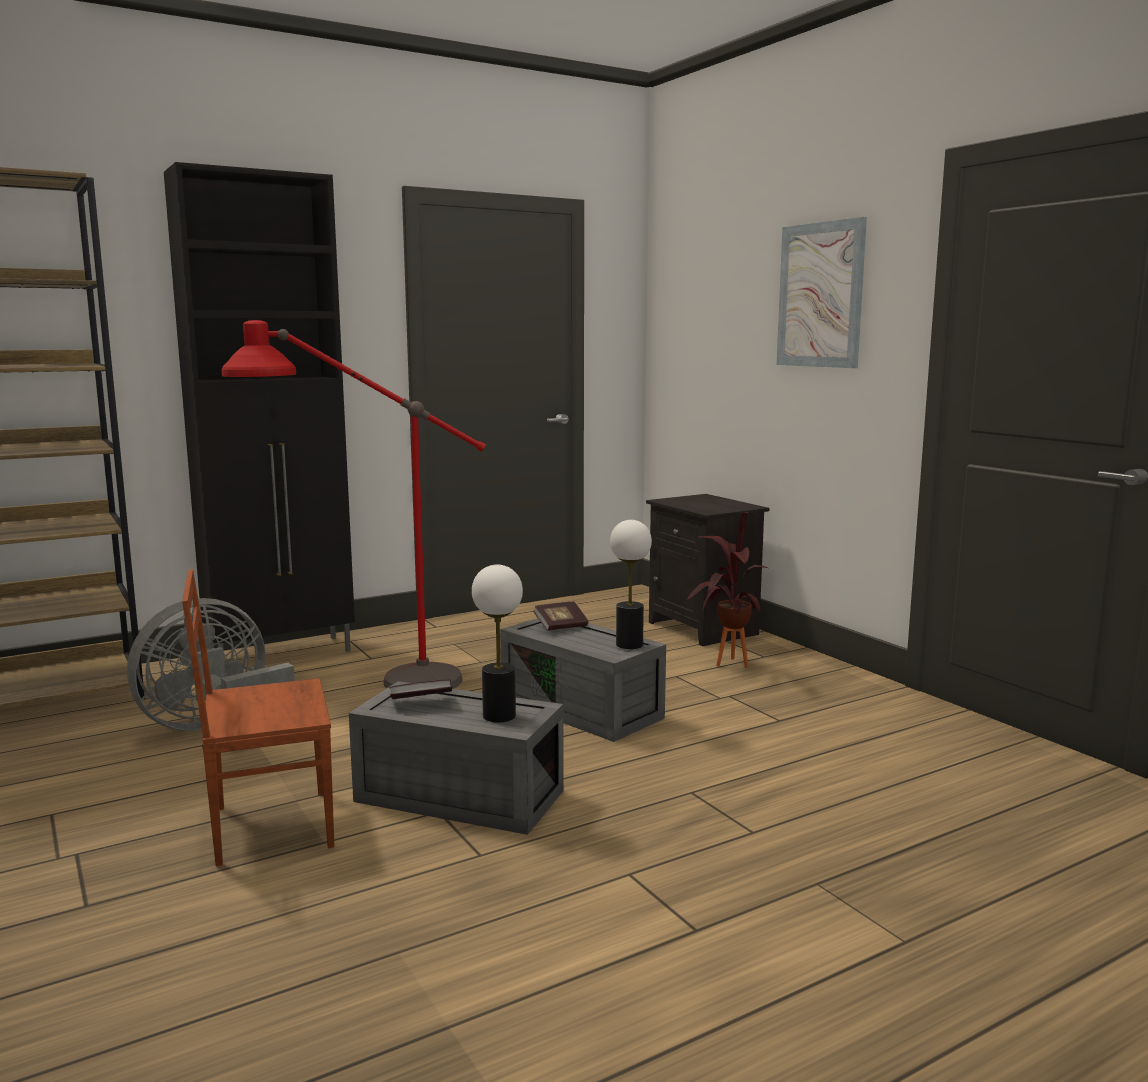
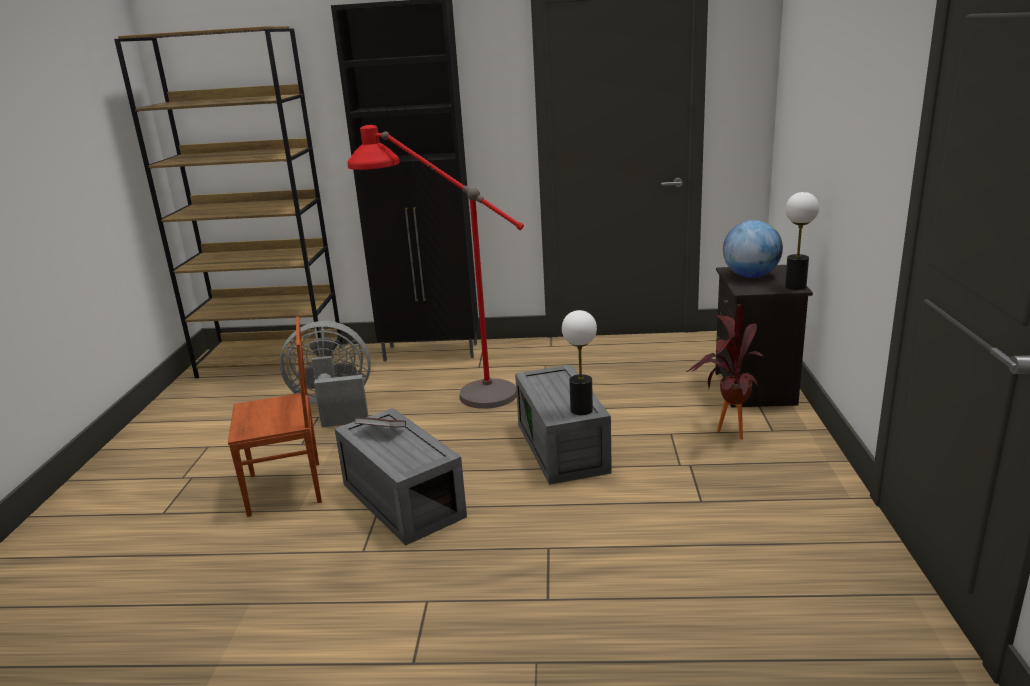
camera: 35 degrees right, 10 degrees up
(270, 826) = (287, 489): brown chair -> brown chair turned 150 degrees clockwise
(499, 716) = (410, 456): table lamp -> table lamp (795, 287)
(561, 626) = (558, 380): book -> none
(692, 502) = (750, 276): none -> globe
(820, 295) = (860, 88): picture -> none

